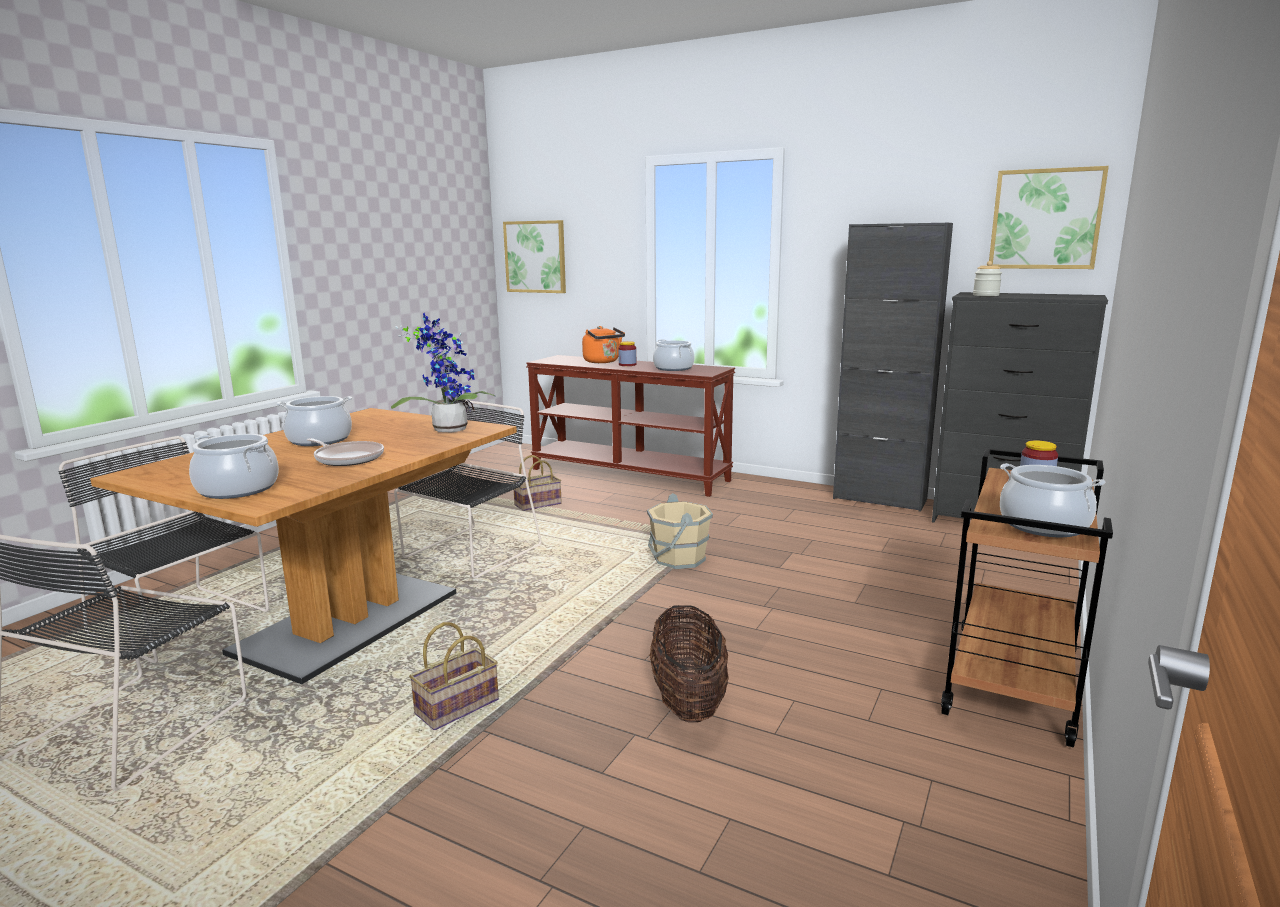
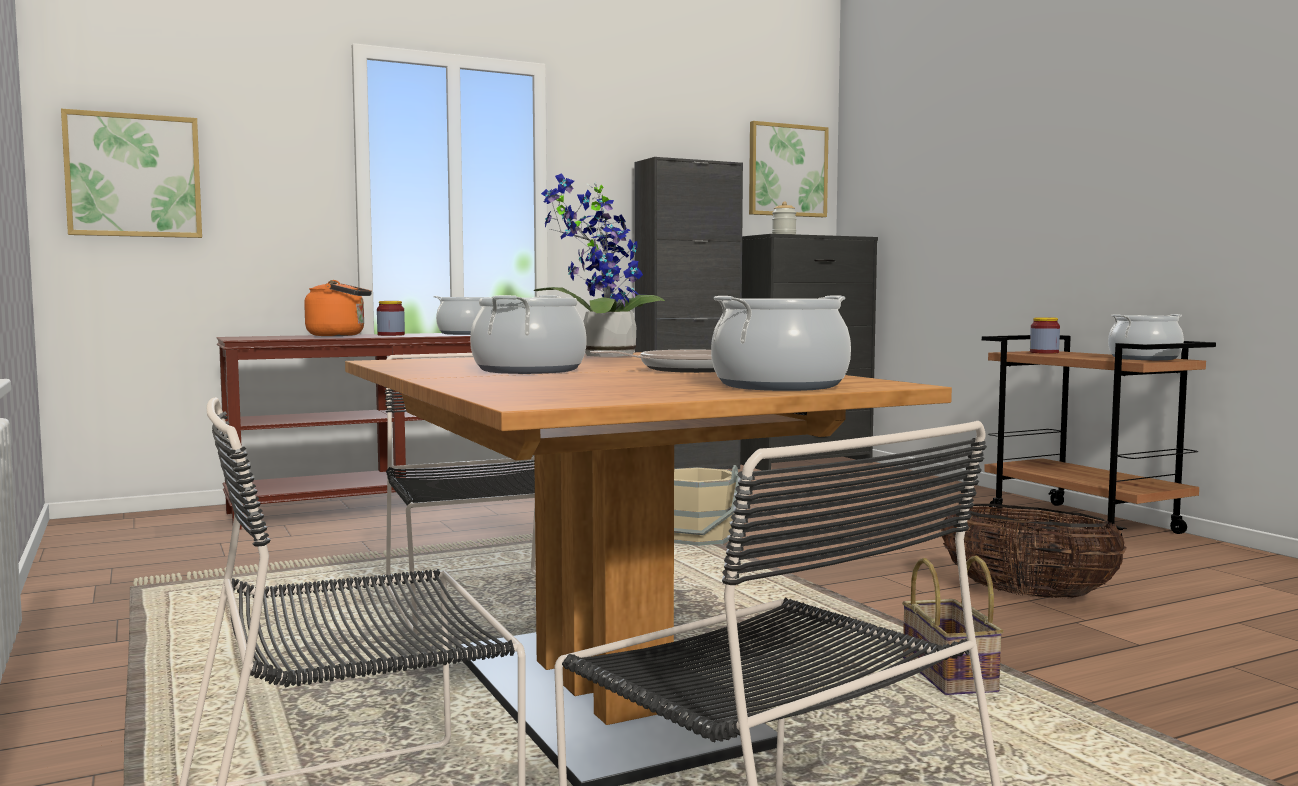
camera: 55 degrees left, 10 degrees down
(538, 504) = (382, 550): basket -> none

